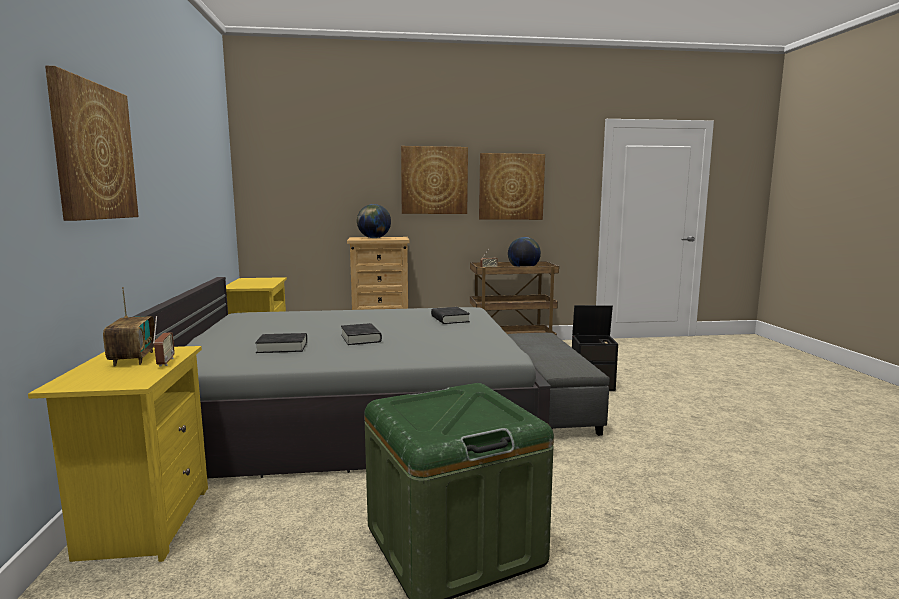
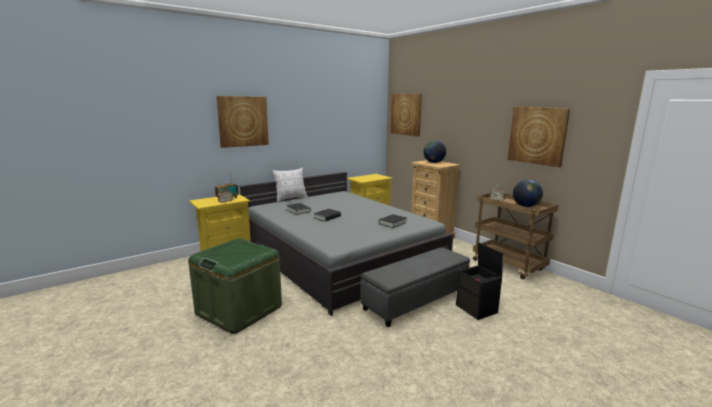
camera: 60 degrees right, 5 degrees up
(187, 342) = (291, 198): none -> pillow
(434, 180) = (481, 126): picture -> picture (406, 114)

